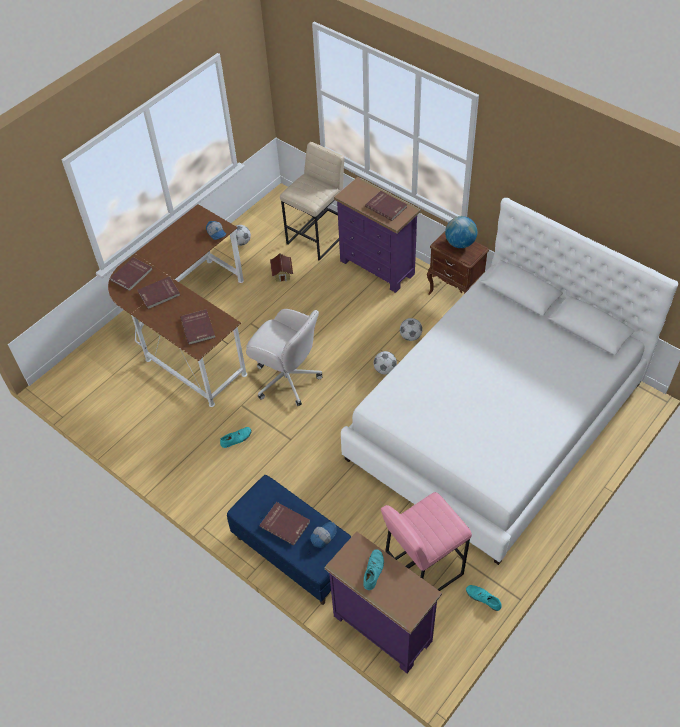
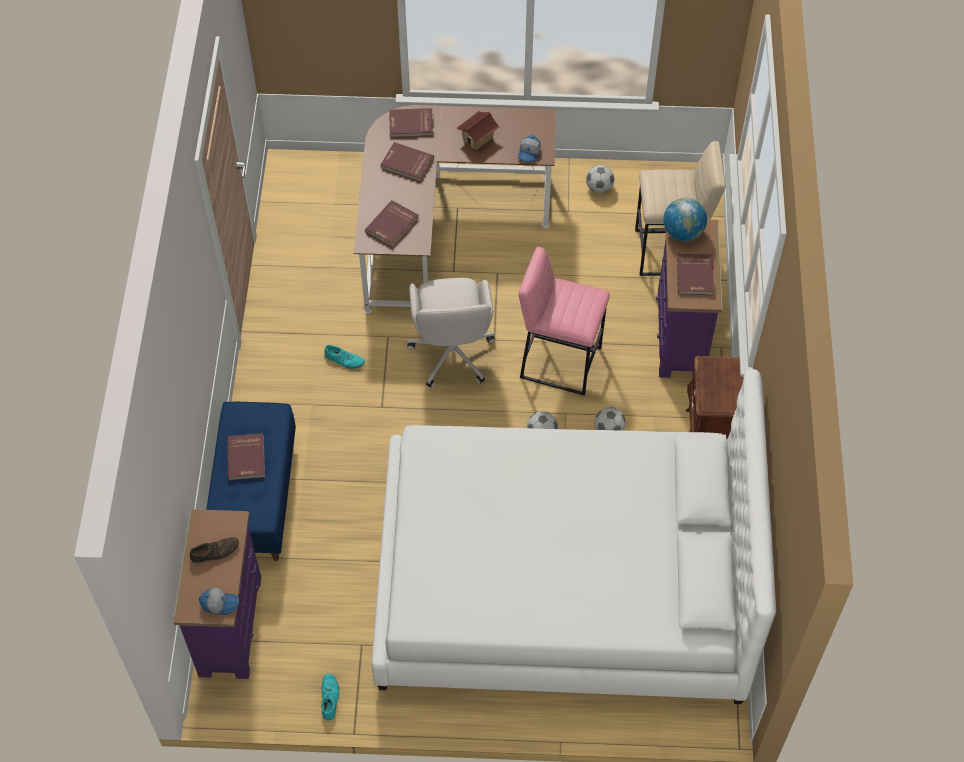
camera: 50 degrees right, 5 degrees up
(282, 275) = (588, 256): toy house -> toy house (478, 139)
(323, 536) = (257, 498): cap -> cap (220, 603)
(373, 571) = (215, 552): turquoise shoe -> brown shoe
(422, 570) = (320, 622): pink stool -> pink stool (559, 362)
(460, 243) = (725, 382): globe -> globe (683, 232)

